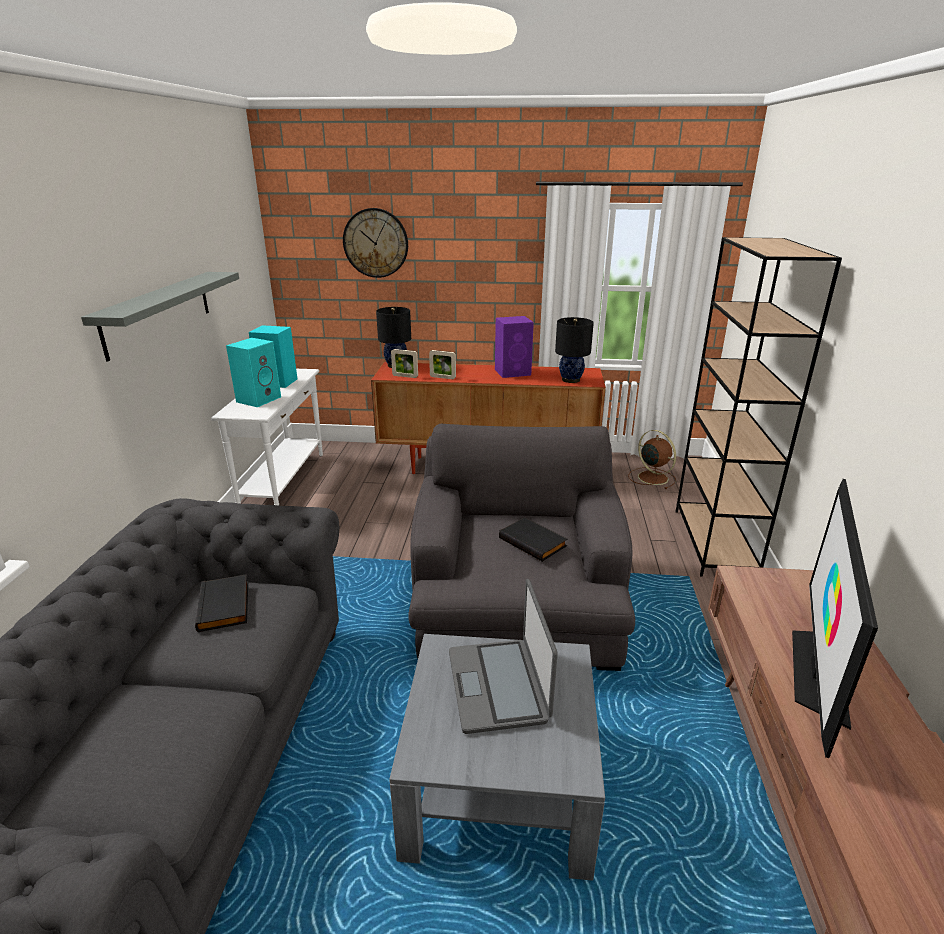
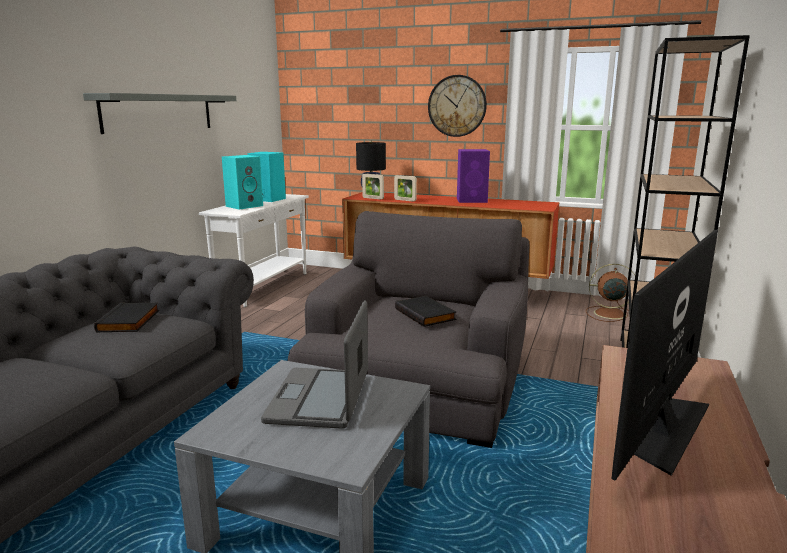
camera: 15 degrees right, 10 degrees down
(375, 243) = (365, 89): wall clock -> wall clock (457, 106)
(570, 380) = (523, 206): black table lamp -> none
(651, 477) = (608, 314): brown fan -> brown fan turned 60 degrees counterclockwise

